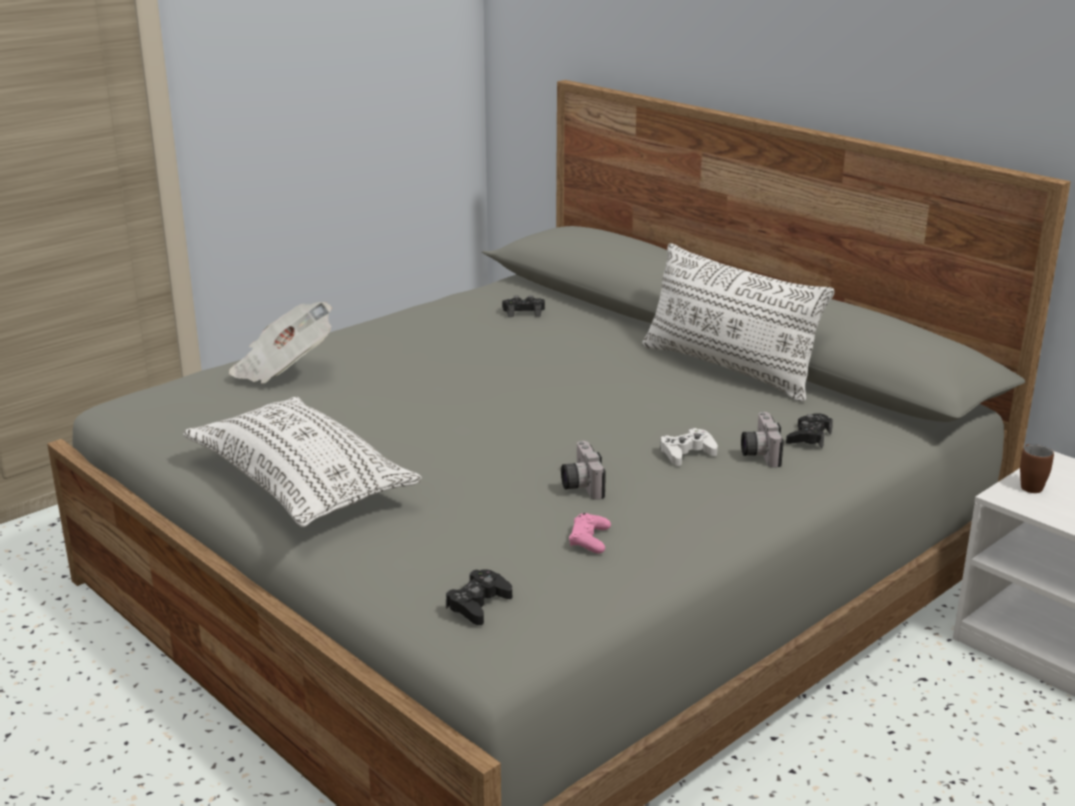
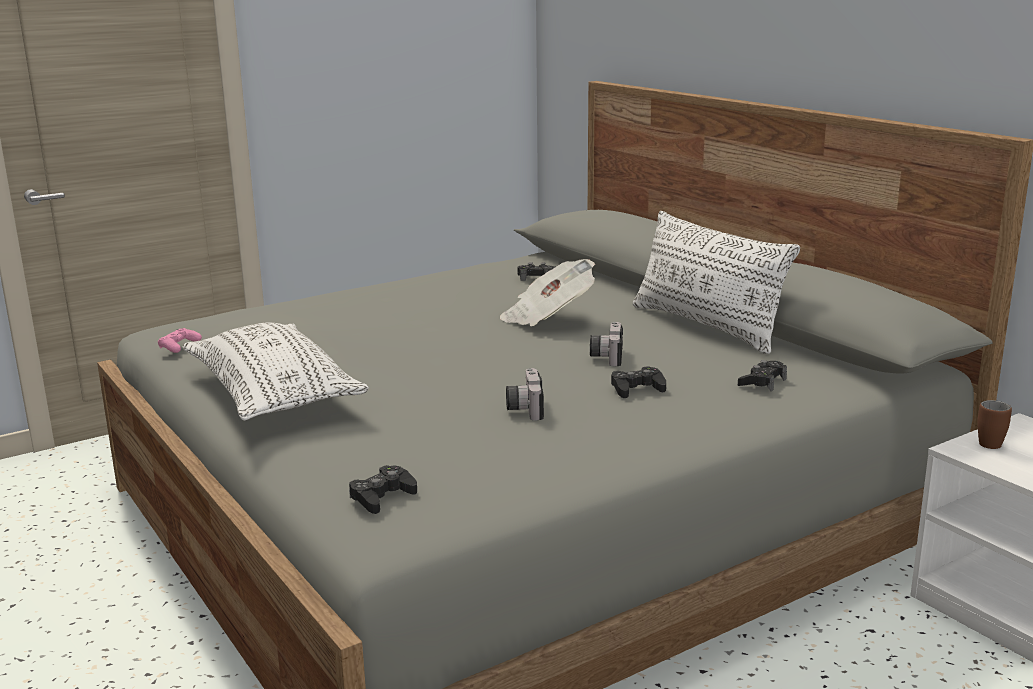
camera: 10 degrees right, 5 degrees down
(283, 369) = (301, 308): newspaper -> newspaper (547, 317)
(589, 539) = (512, 452): pink game controller -> pink game controller (179, 346)
(686, 453) = (637, 389): white game controller -> black game controller
(758, 453) = (707, 392): camera -> camera (606, 356)

